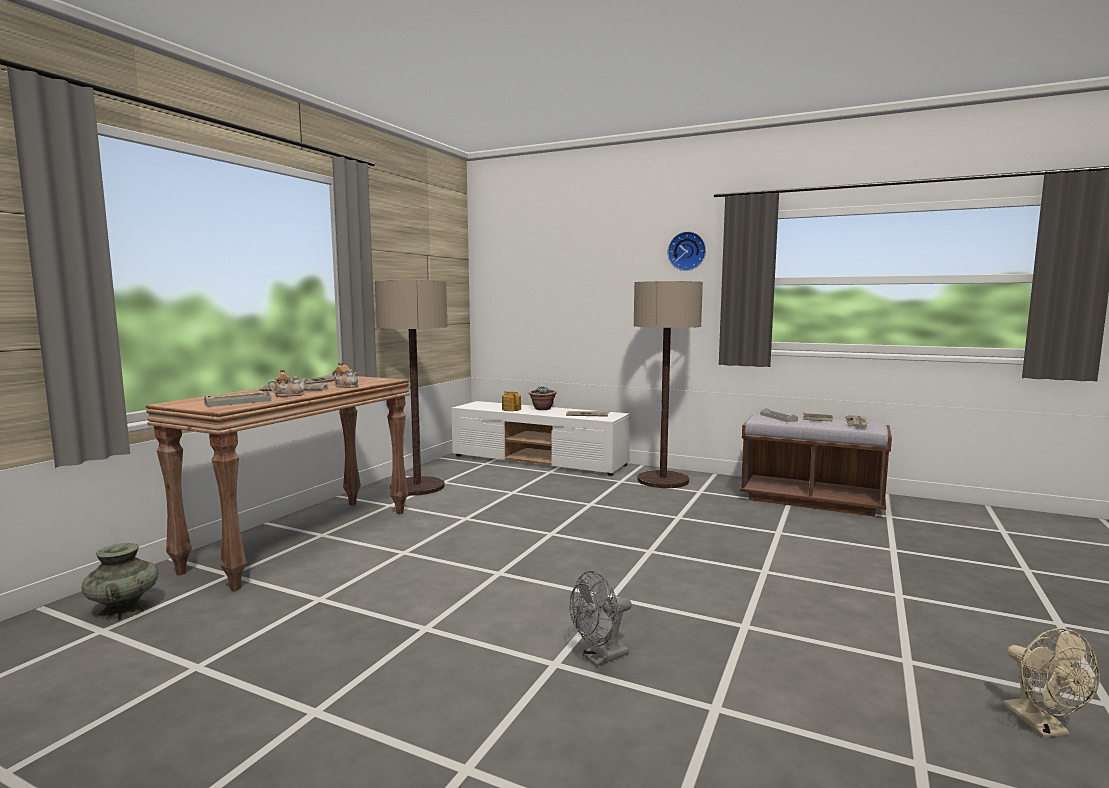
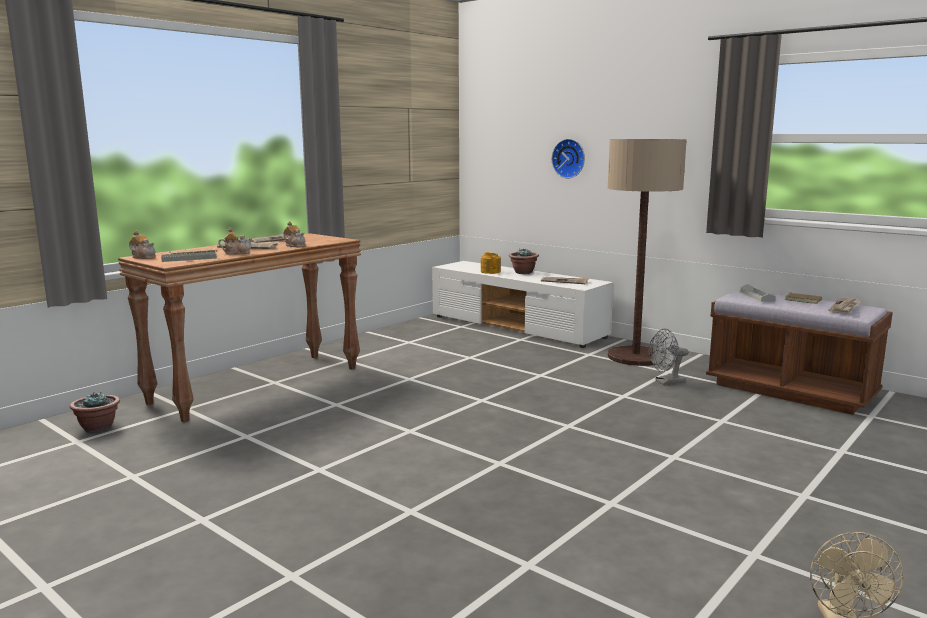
camera: 15 degrees right, 5 degrees up
(124, 610) = (98, 428): turquoise vase -> potted plant
(179, 403) = (144, 257): none -> teapot
(417, 487) = (382, 345): floor lamp -> none
(600, 658) = (453, 512): grey fan -> grey fan (666, 382)
(687, 251) = (680, 102): wall clock -> wall clock (569, 158)

